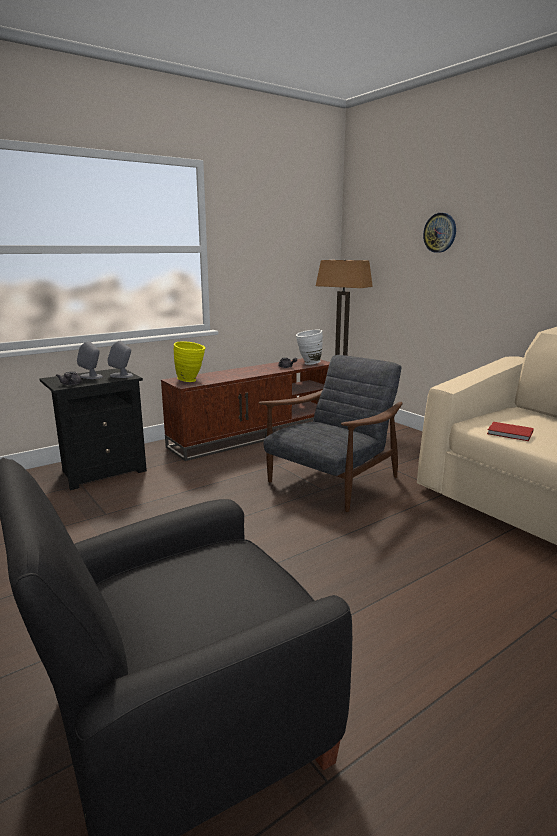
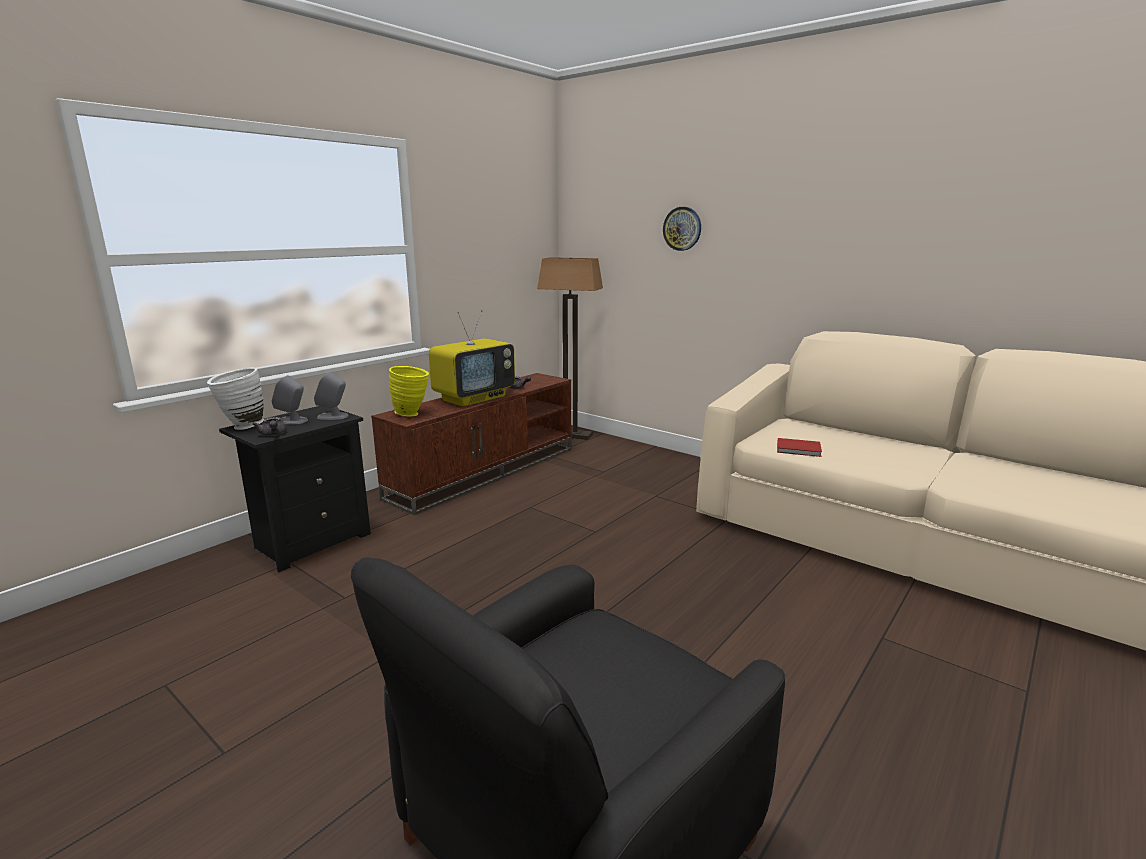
camera: 15 degrees left, 0 degrees up
(246, 372) = (474, 398): none -> television
(308, 363) = (539, 381): white vase -> white vase (241, 427)
(332, 481) = (601, 520): grey armchair -> none

